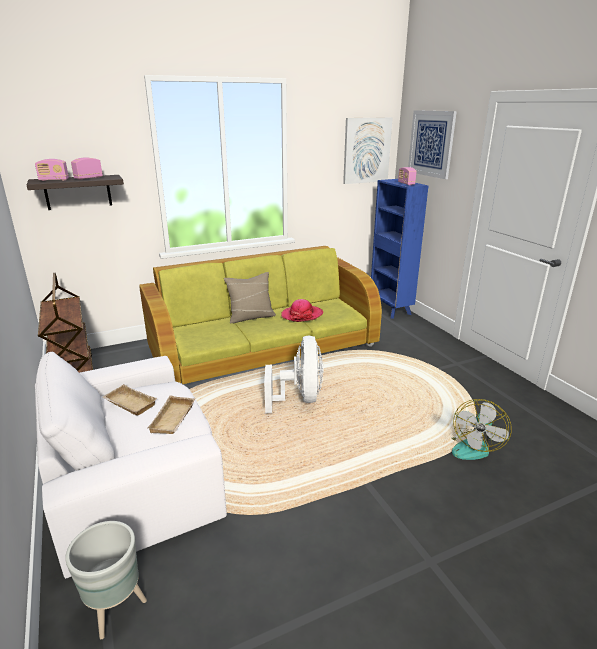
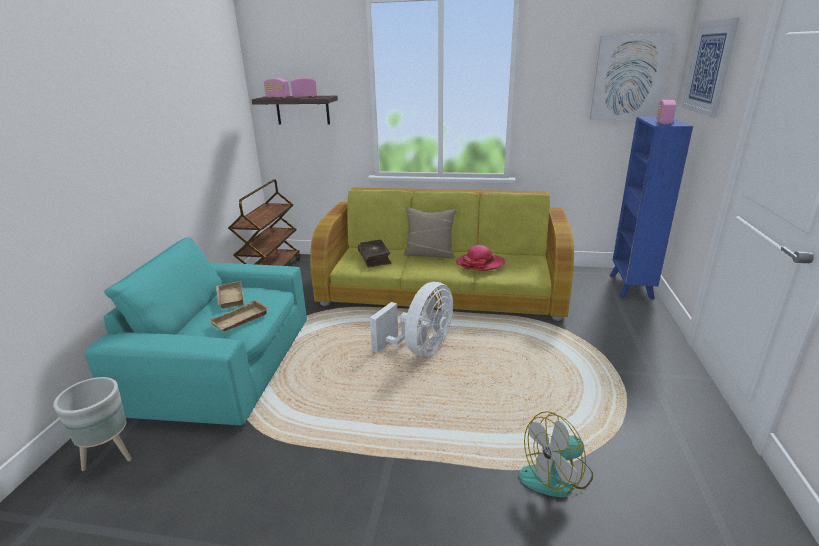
camera: 35 degrees right, 0 degrees up
(134, 476) = (225, 363): white armchair -> turquoise armchair
(208, 332) = (375, 258): none -> book

